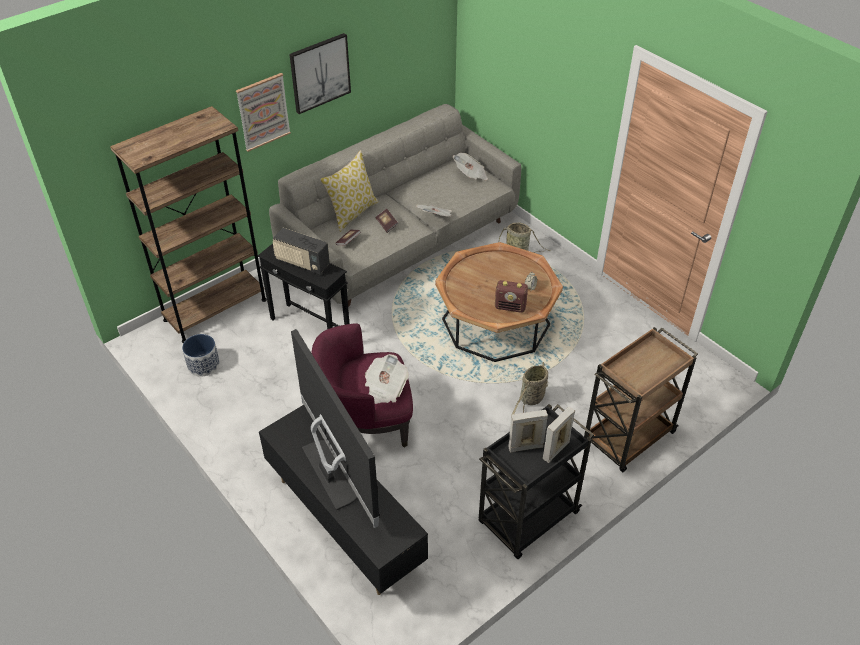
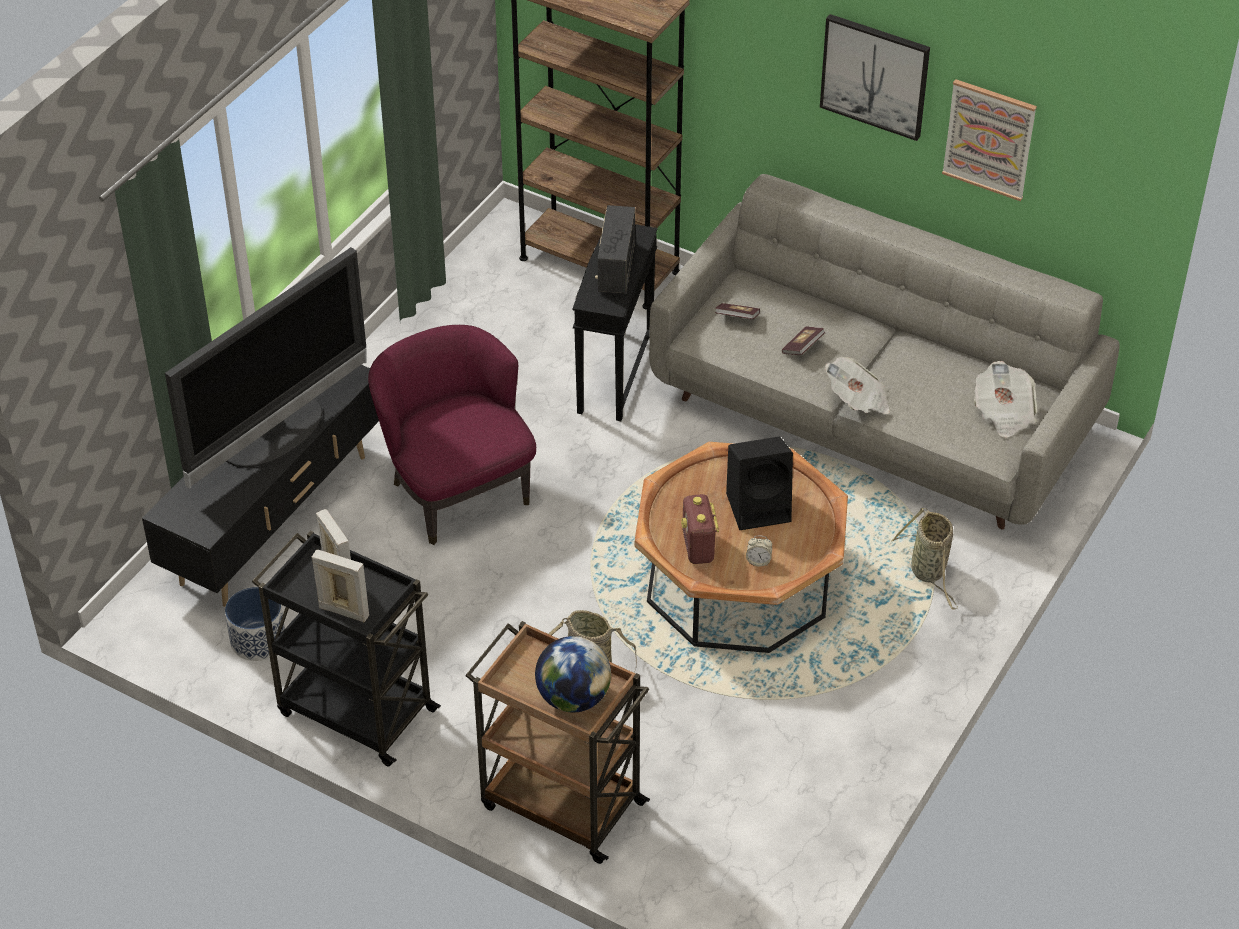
camera: 70 degrees right, 0 degrees up
(204, 365) = (488, 293): planter -> planter (258, 641)
(263, 112) = (770, 64): picture -> picture (989, 139)
(352, 213) = (811, 302): pillow -> none
(385, 388) = (449, 446): newspaper -> none
(490, 276) = (760, 507): none -> black speaker
(657, 361) = (573, 698): none -> globe

